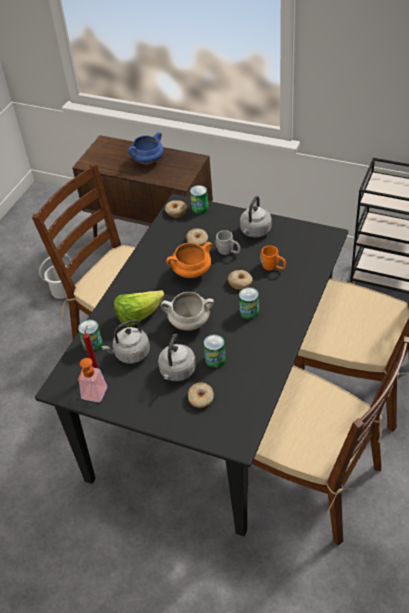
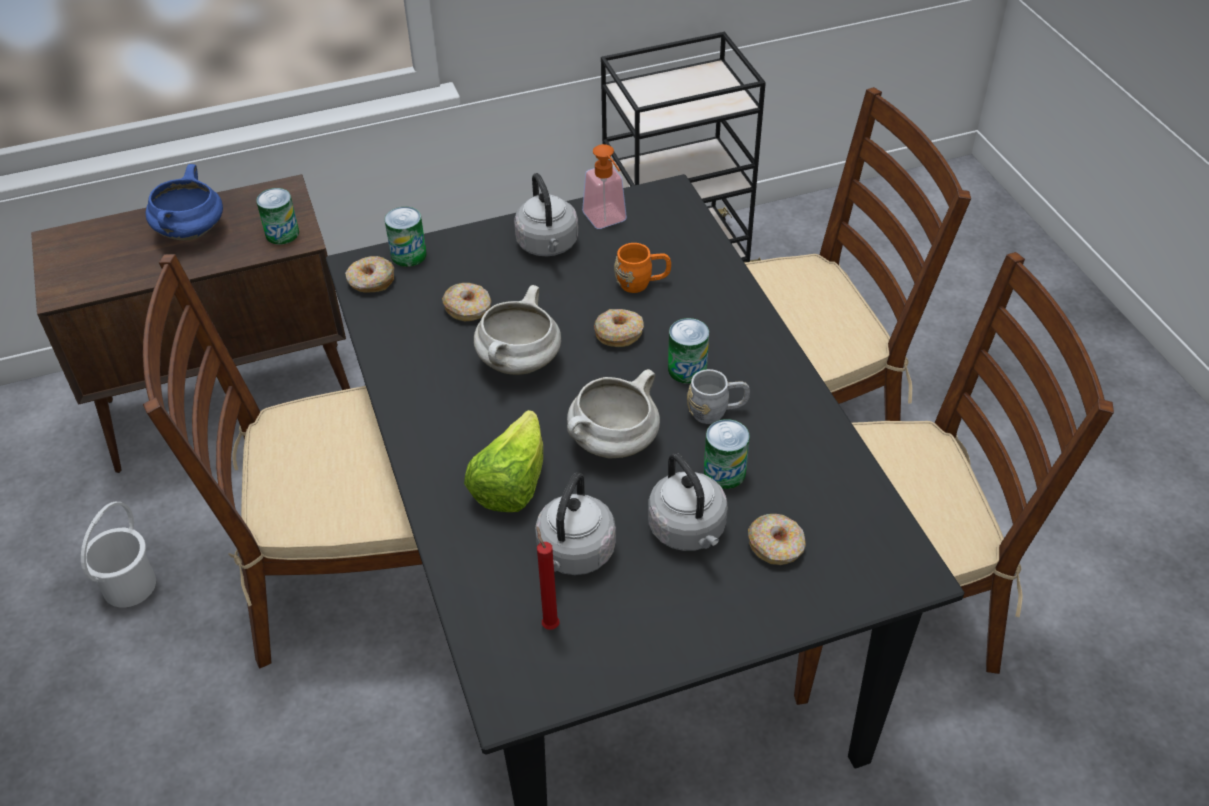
camera: 45 degrees left, 0 degrees up
(92, 344) = (484, 582): can -> can (282, 233)
(92, 397) = (595, 670): soap dispenser -> soap dispenser (608, 221)
(191, 273) = (519, 363): orange cooking pot -> white cooking pot
(228, 251) = (542, 297): grey mug -> grey mug (717, 412)

